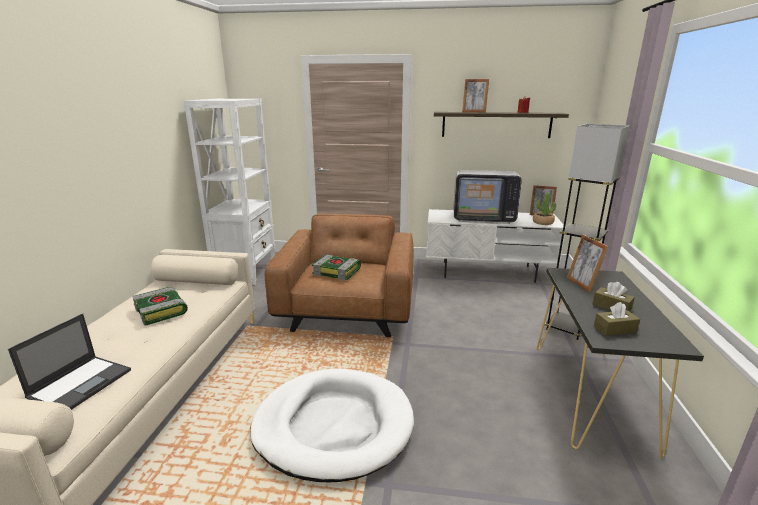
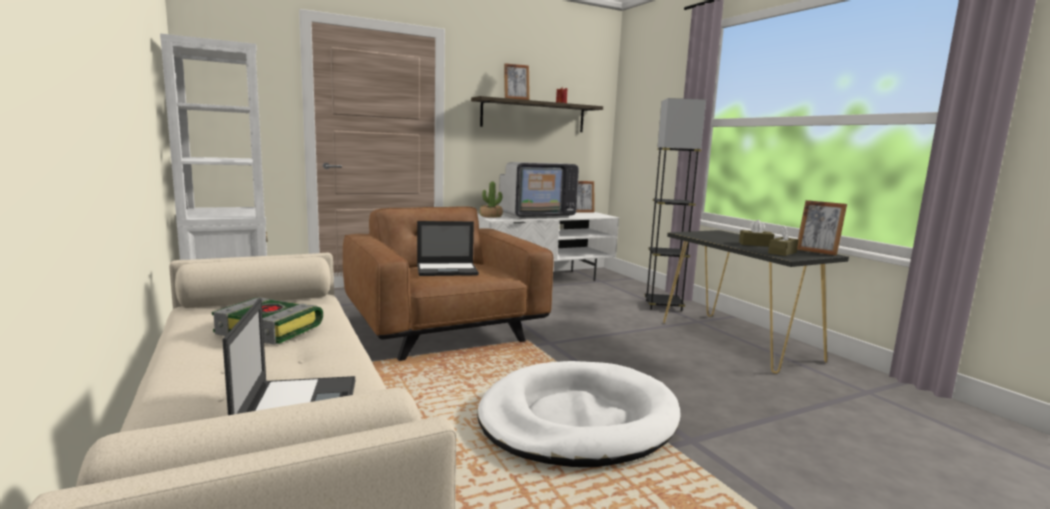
camera: 35 degrees left, 10 degrees down
(337, 271) = (447, 270): book -> laptop
(543, 222) = (594, 215): potted plant -> potted plant (491, 216)
(582, 284) = (712, 237): picture frame -> picture frame (817, 252)

